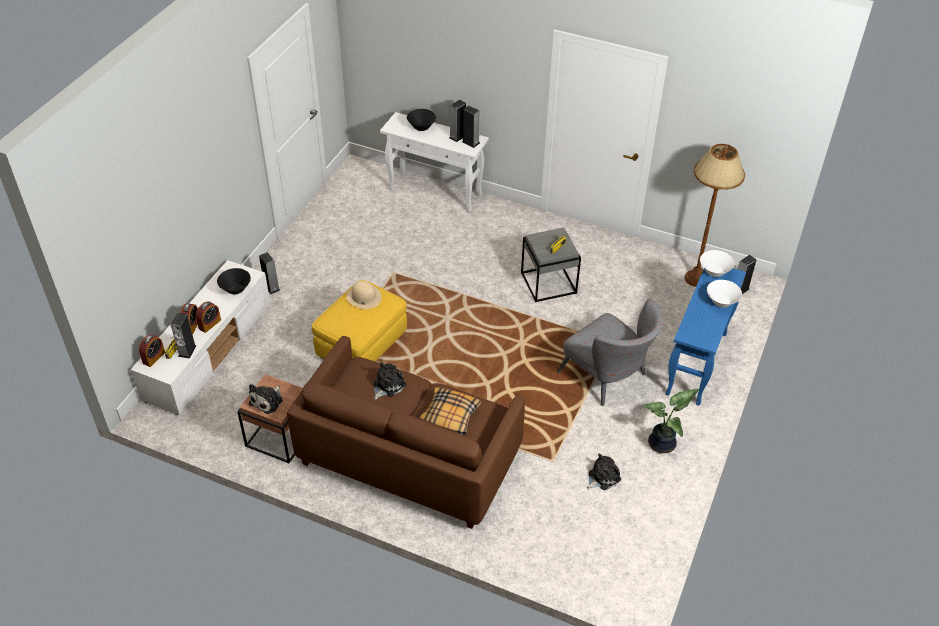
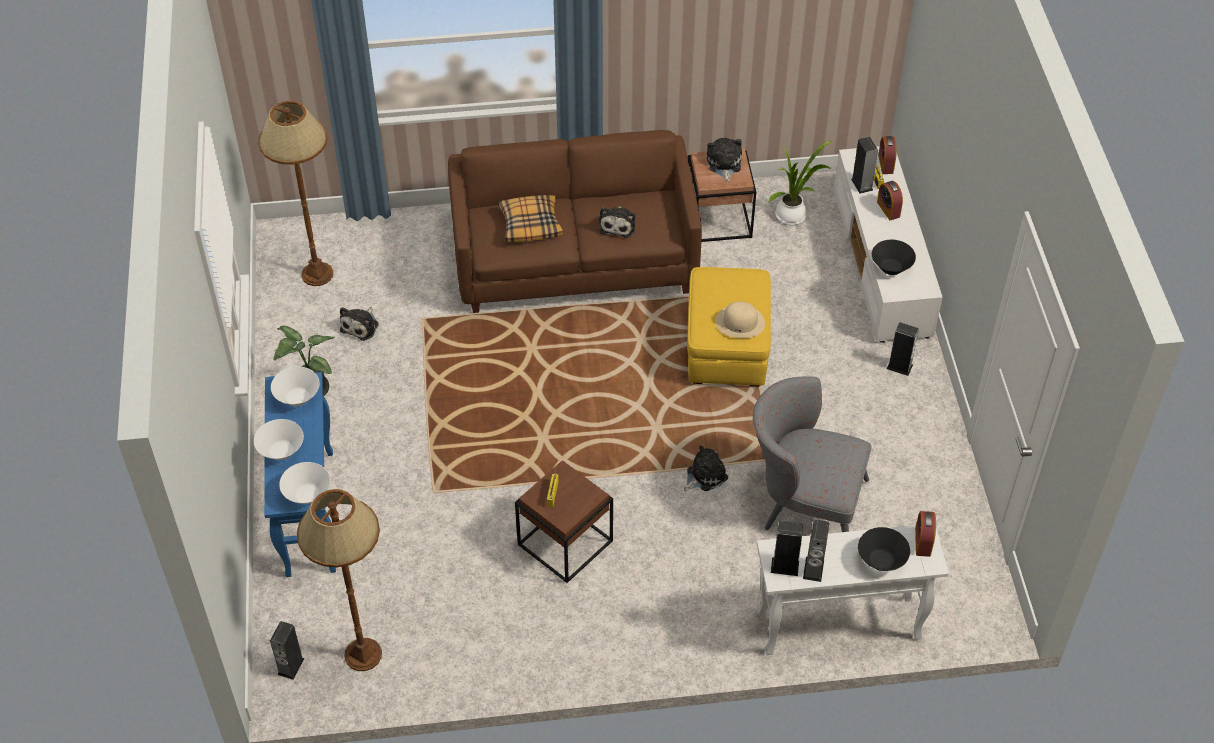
camera: 150 degrees right, 5 degrees up
(210, 324) = (872, 219): alarm clock -> alarm clock (923, 541)
(226, 413) = (793, 215): none -> potted plant
(441, 282) = (704, 475): none -> plush toy
(549, 282) = (565, 544): grey side table -> brown side table
(608, 378) = (411, 441): grey armchair -> grey armchair (803, 501)
(616, 540) = (317, 274): none -> brown floor lamp
(698, 329) = (297, 397): none -> white bowl

